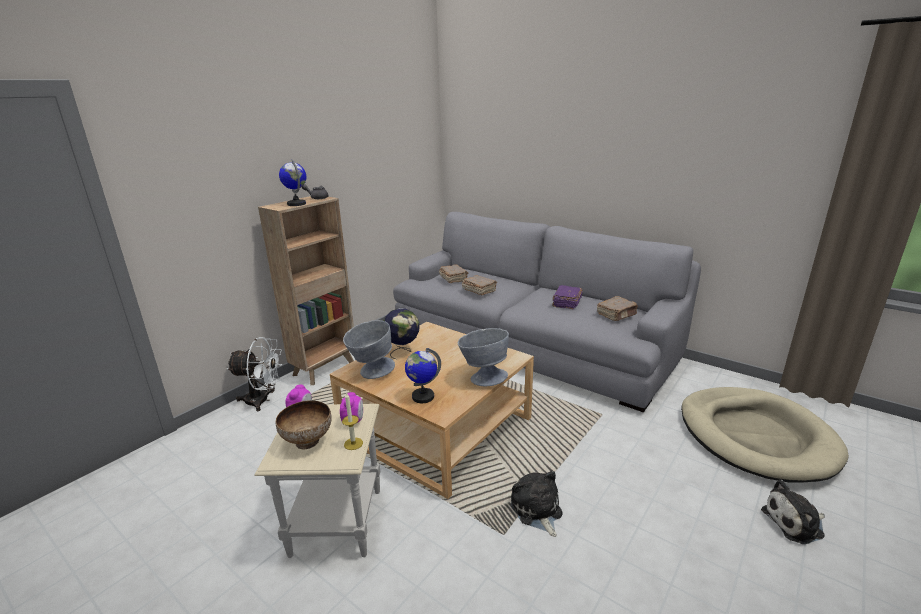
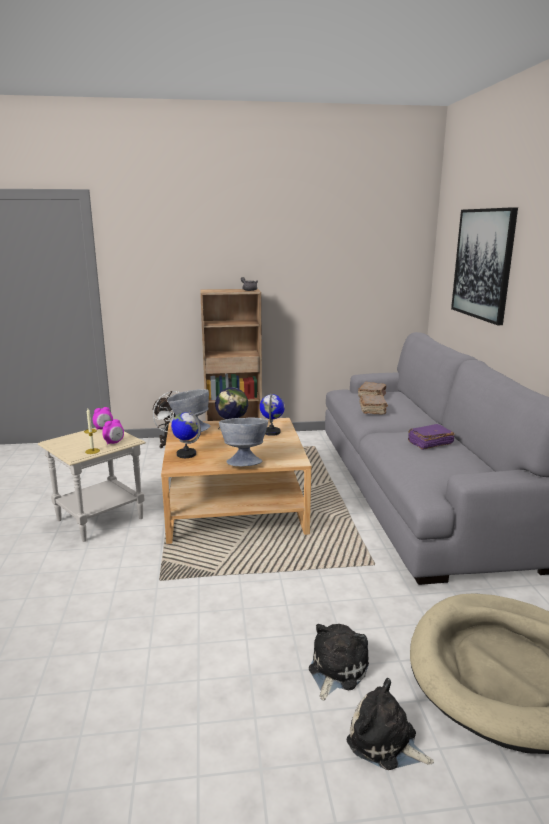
camera: 45 degrees right, 5 degrees down
(296, 204) = (223, 291): globe -> globe (272, 432)
(308, 442) = (79, 441): bowl -> none
(526, 145) = (483, 264): none -> picture
(537, 510) = (202, 583): plush toy -> plush toy (336, 670)
(617, 315) = (456, 469): brown book -> none

